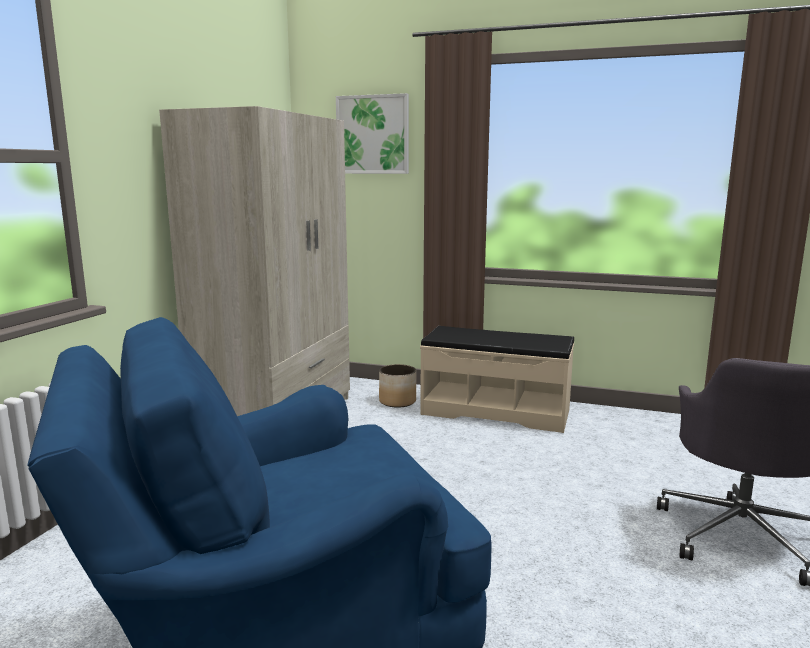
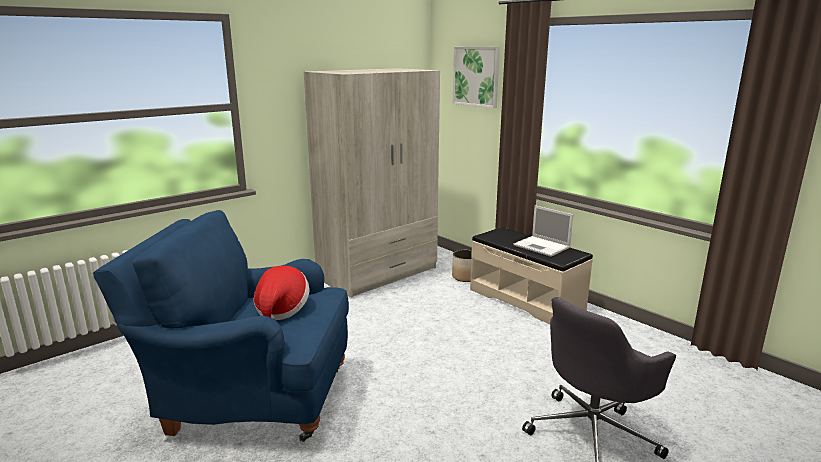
camera: 30 degrees right, 5 degrees up
(339, 472) = (281, 309): none -> hat
(516, 337) = (542, 246): none -> laptop

